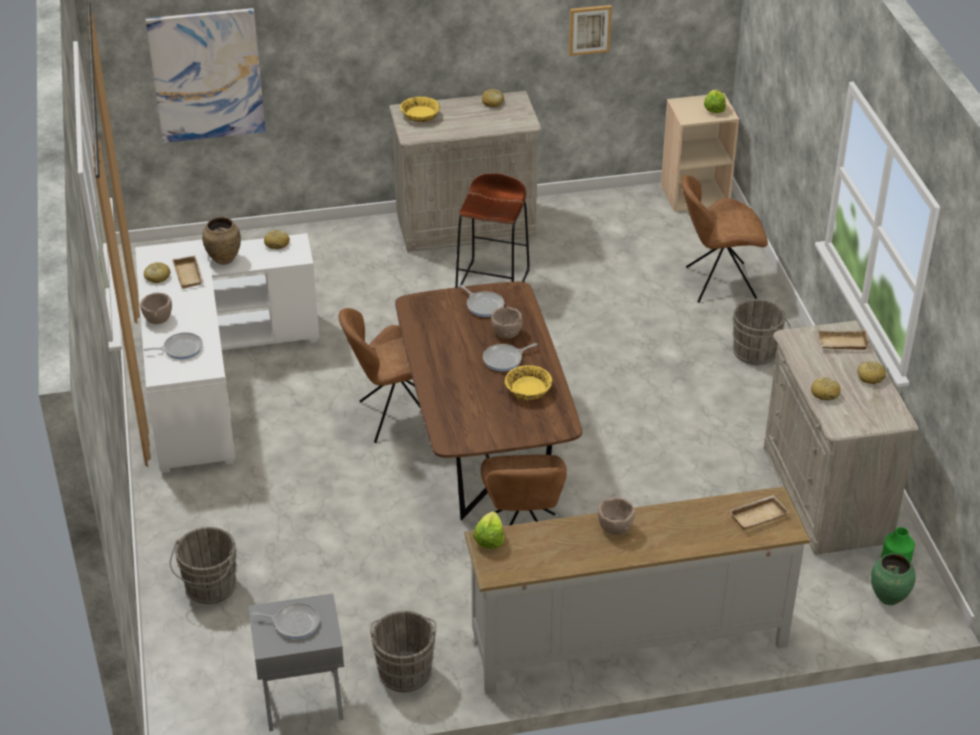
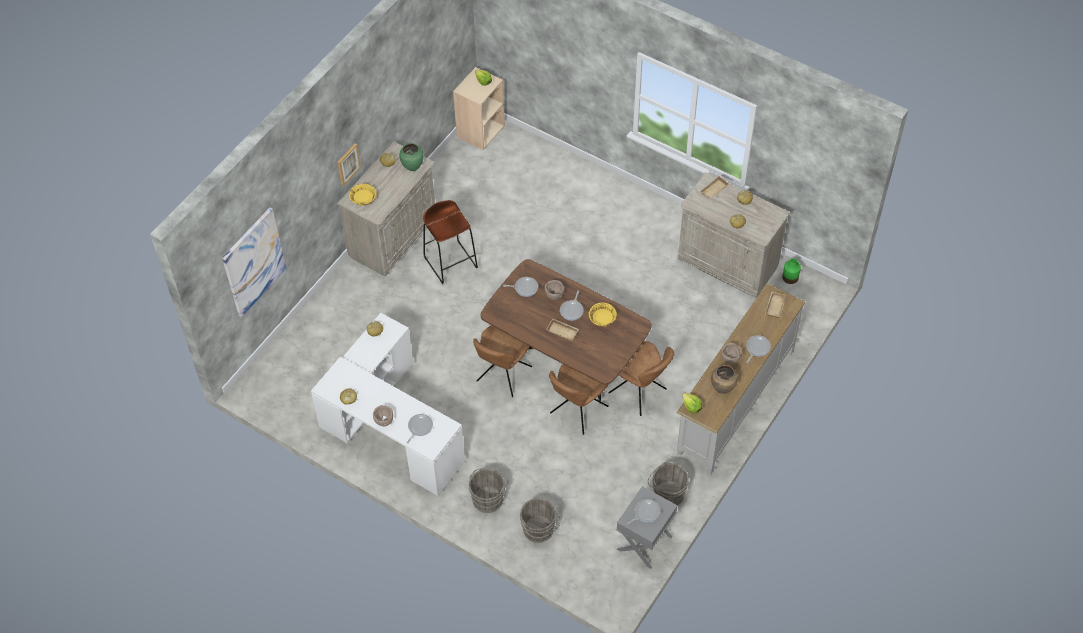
camera: 45 degrees left, 15 degrees up
(190, 275) = (363, 384): beige tray -> beige tray (563, 331)
(224, 259) = (362, 361): brown vase -> brown vase (723, 388)
(589, 29) = (414, 85): picture -> picture (348, 164)
(666, 541) = (757, 348): none -> frying pan
(717, 283) = (554, 180): brown chair -> brown chair (577, 411)
(757, 351) = (616, 206): grey bucket -> grey bucket (488, 498)
(889, 598) = (804, 295): green vase -> green vase (413, 167)

